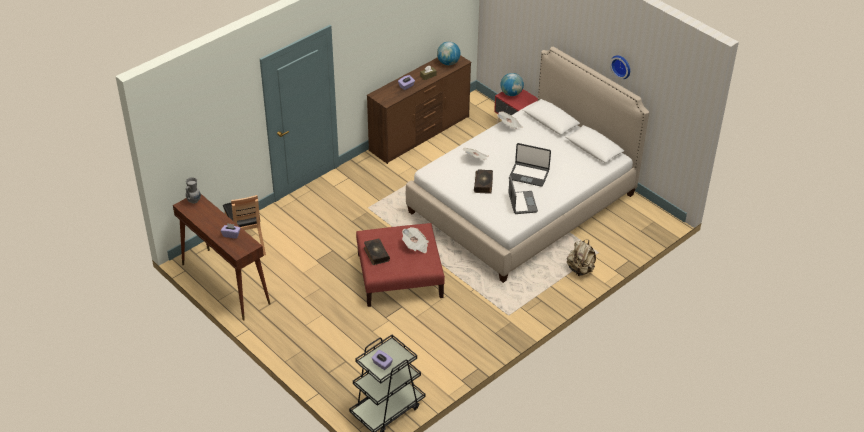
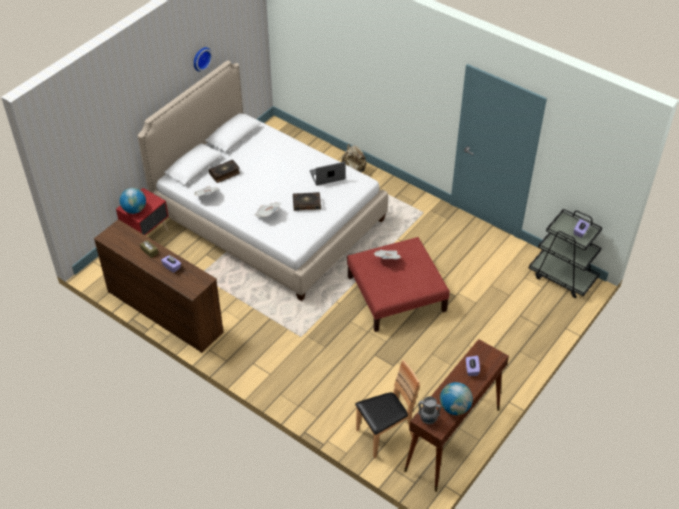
camera: 100 degrees left, 5 degrees up
(376, 254) = (409, 287): book -> book (225, 174)
(448, 63) = (122, 237): globe -> globe (454, 407)
(529, 174) = (284, 175): laptop -> none

